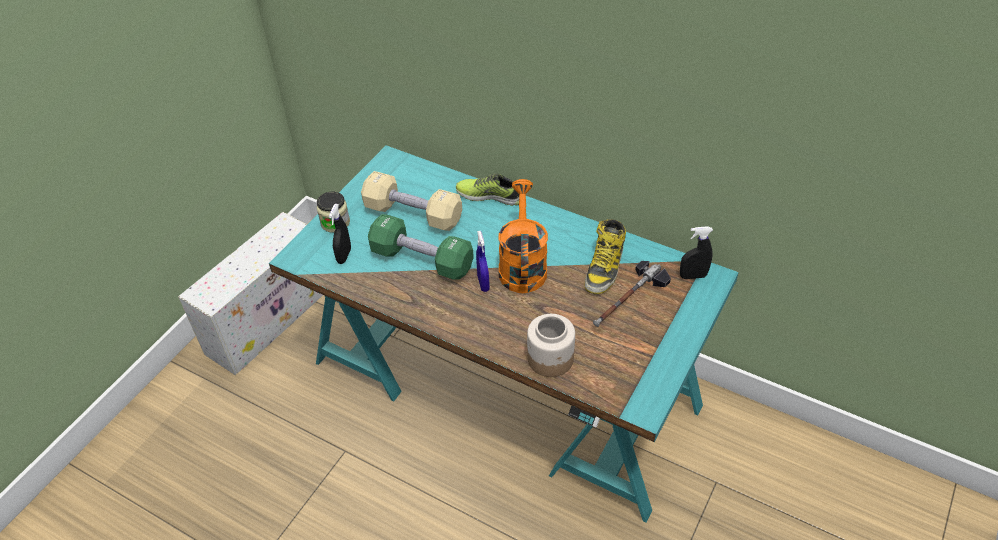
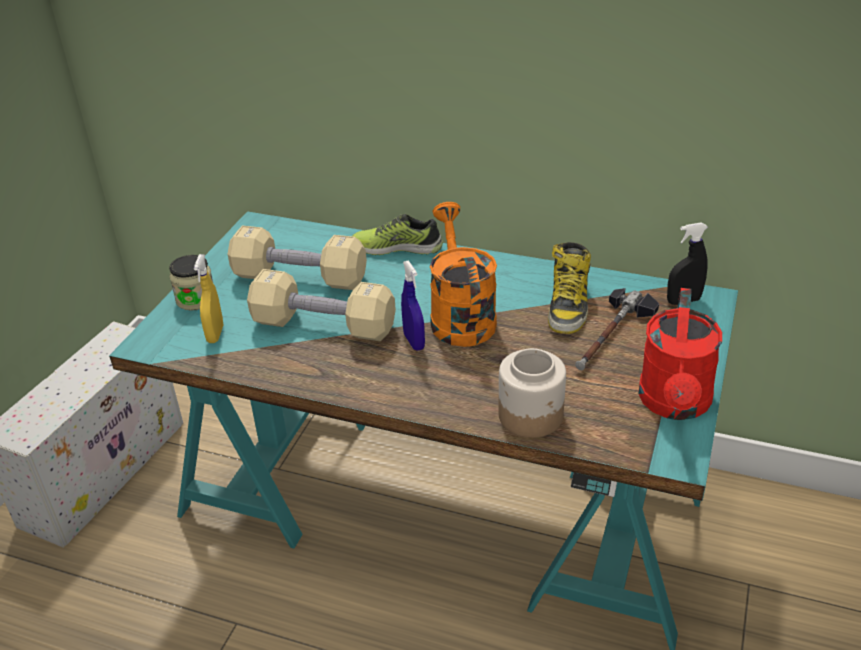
camera: 10 degrees left, 10 degrees down
(344, 256) = (215, 334): black spray bottle -> yellow spray bottle
(422, 260) = (324, 326): green dumbbell -> beige dumbbell
(656, 365) = (675, 405): none -> red watering can

